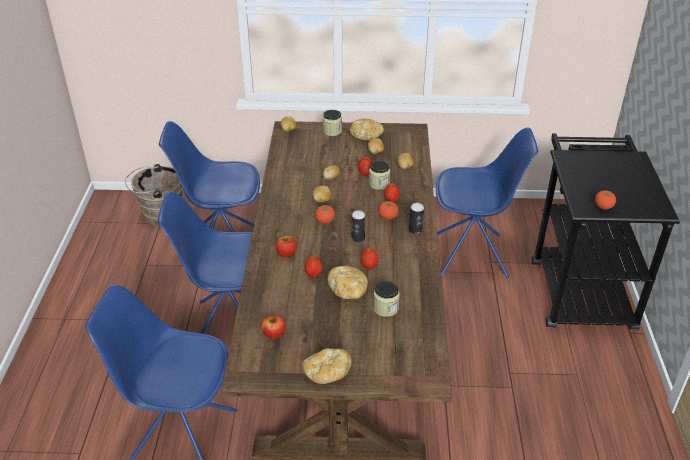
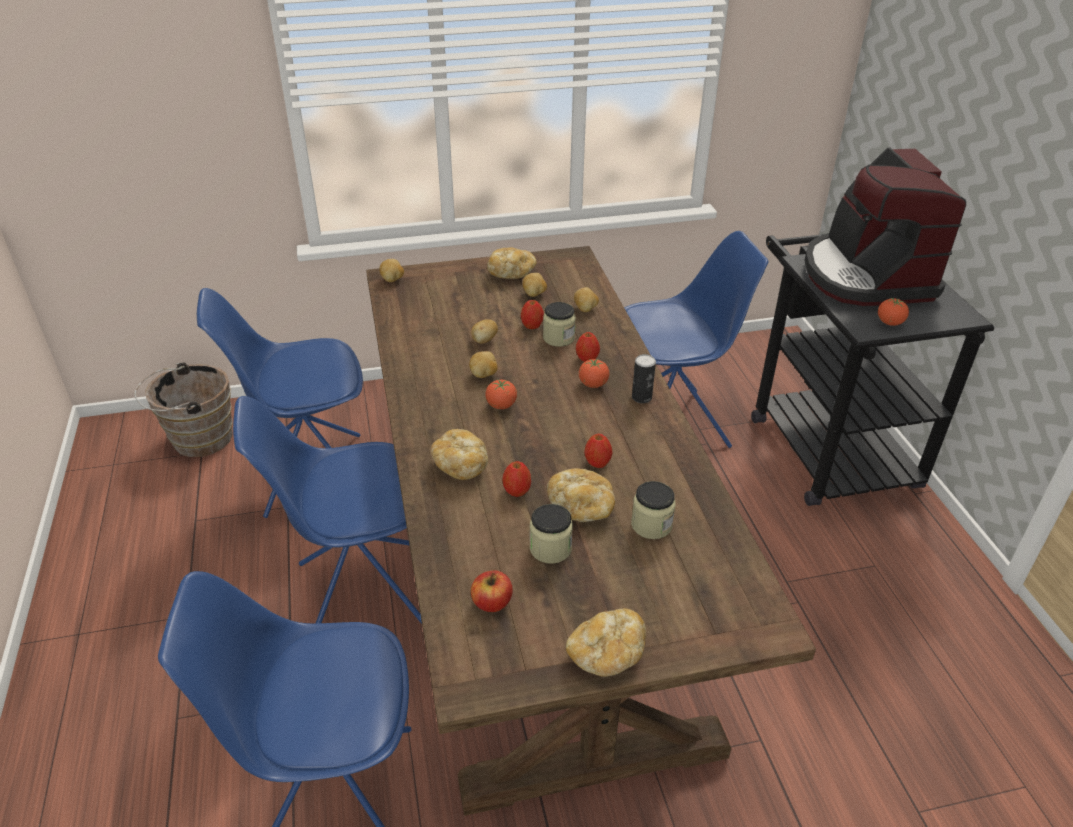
camera: 15 degrees left, 0 degrees up
(286, 253) = (461, 465): apple -> bread
(332, 131) = (458, 273): jar -> jar (550, 548)
(358, 238) = (562, 423): can -> none
(605, 172) = (866, 275): none -> coffee machine

